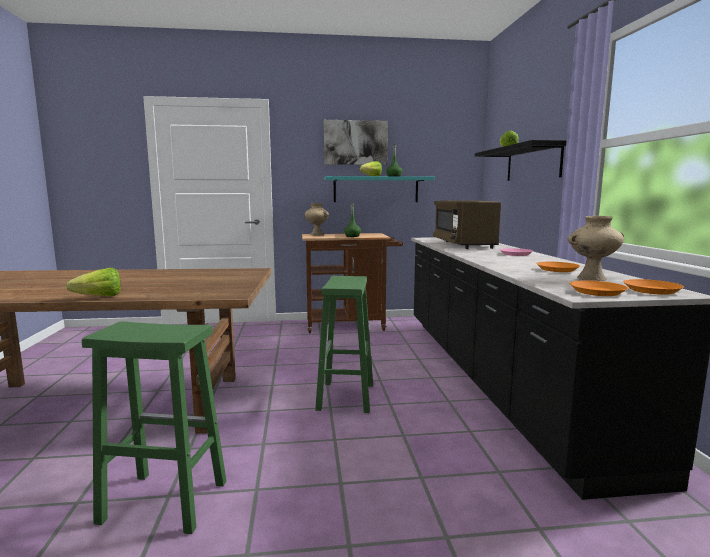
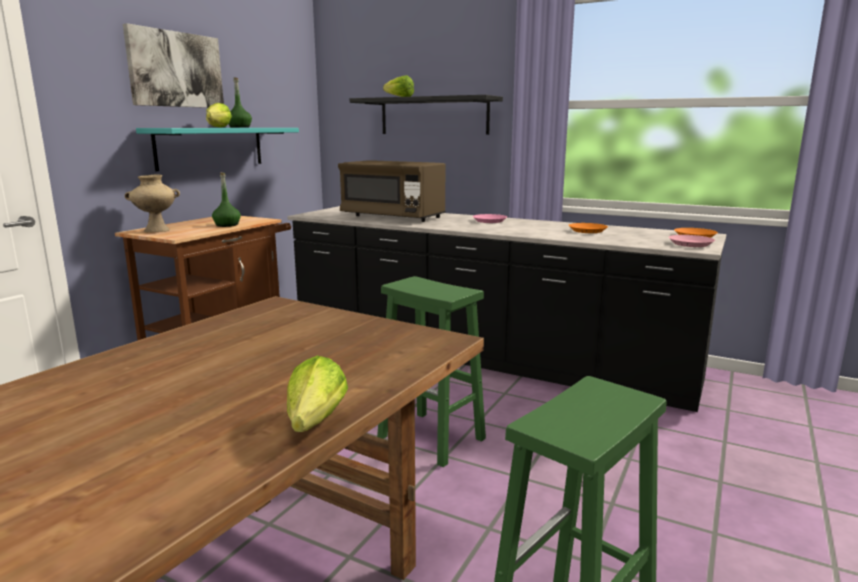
camera: 55 degrees left, 5 degrees up
(591, 278) = (636, 234): beige vase -> none
(597, 292) = (691, 244): orange plate -> pink plate

